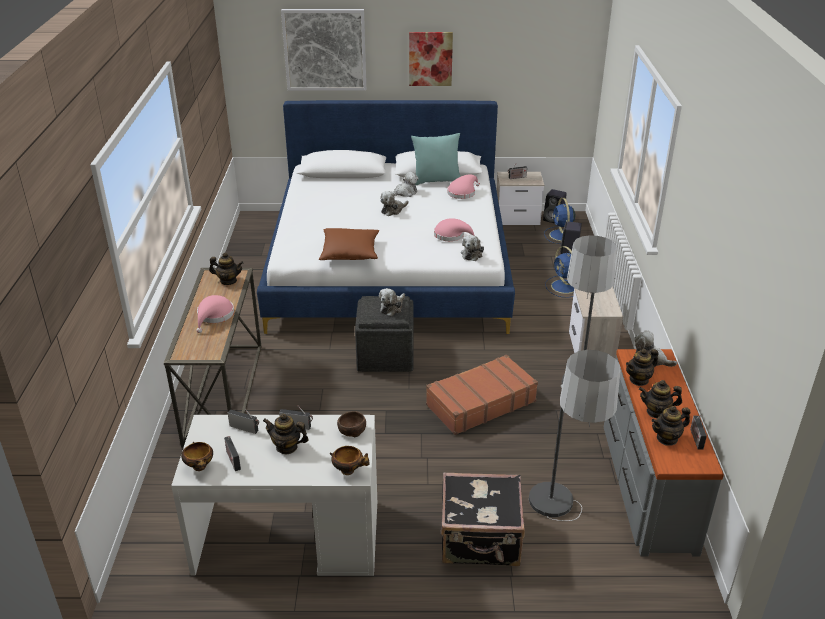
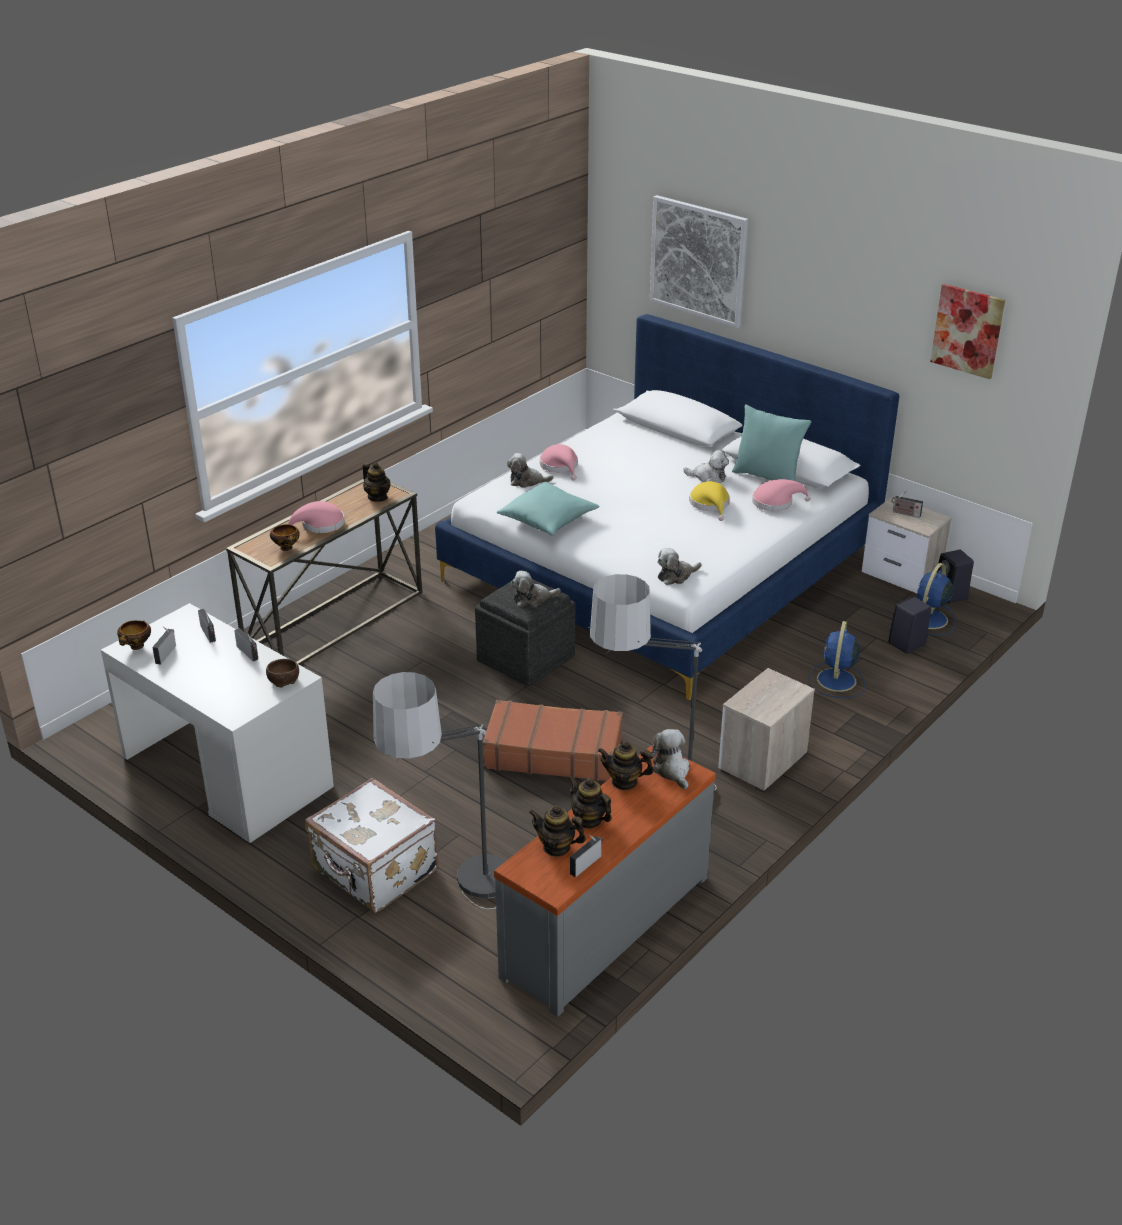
camera: 40 degrees right, 0 degrees up
(287, 447) = (217, 666): teapot -> none
(349, 471) = (234, 710): bowl -> bowl (287, 548)
(350, 253) = (548, 520): brown pillow -> turquoise pillow
(393, 210) = (662, 492): plush toy -> plush toy (527, 481)
(430, 58) = (821, 308): picture -> picture (967, 330)
(430, 207) = (710, 504): none -> yellow hat
(451, 235) = (683, 546): pink hat -> pink hat (560, 466)
(480, 540) = (374, 872): black suitcase -> white suitcase

